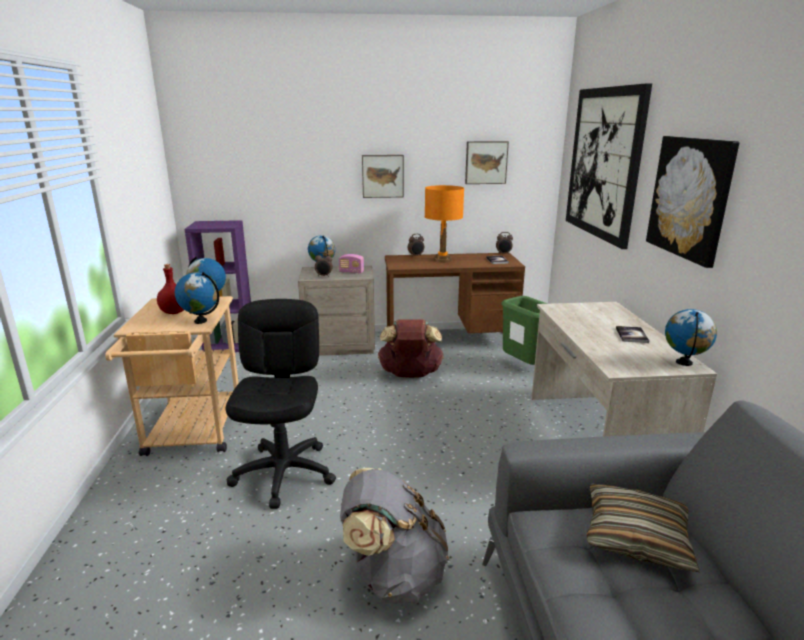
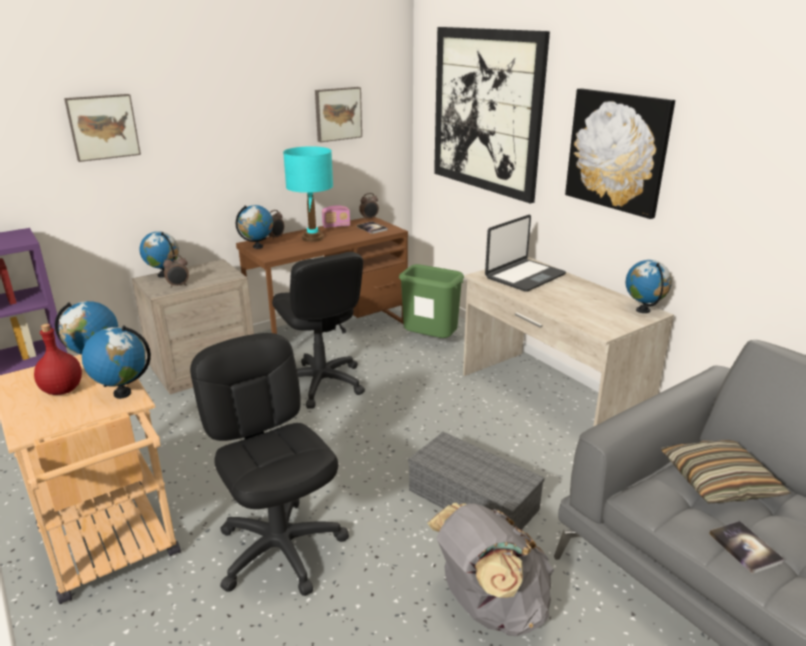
camera: 30 degrees left, 5 degrees up
(351, 272) = (208, 273): radio -> radio (336, 226)
(382, 176) = (220, 142): picture -> picture (103, 127)
(396, 259) = (258, 247): none -> globe
(410, 375) = (321, 383): brown backpack -> black office chair
(442, 260) = (312, 238): orange table lamp -> turquoise table lamp
(455, 493) = (475, 499): none -> grey storage box
(592, 314) = (524, 276): none -> laptop
(631, 335) = (578, 292): book -> book (745, 548)

